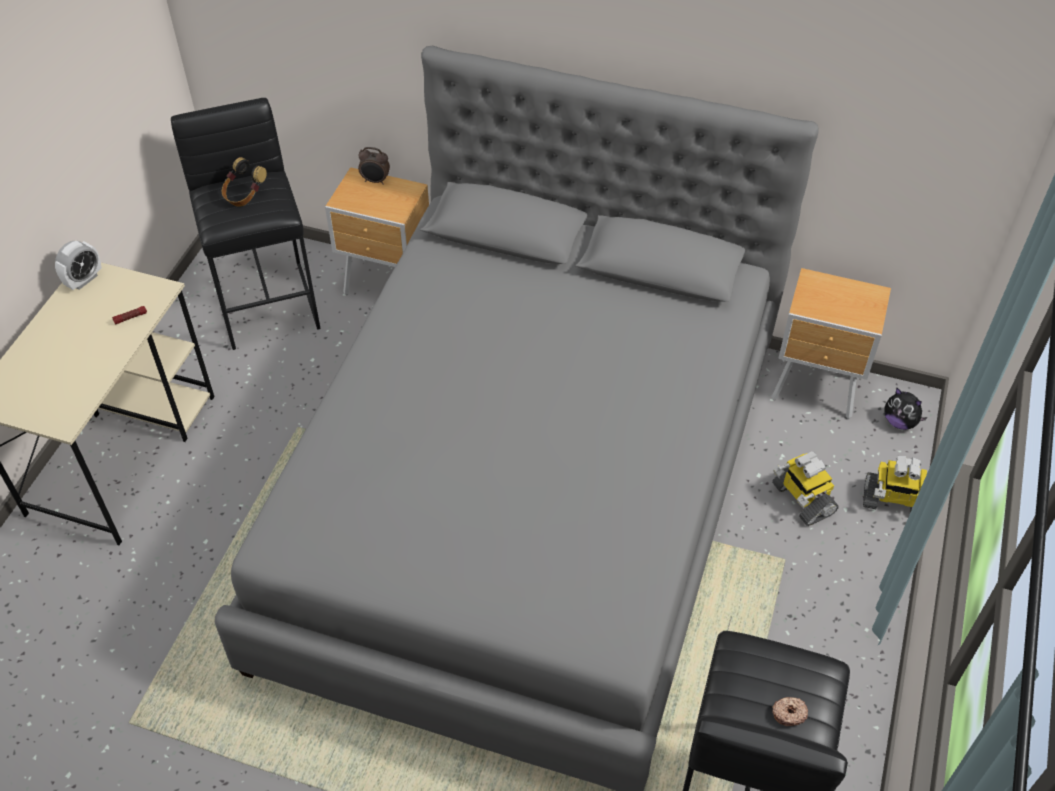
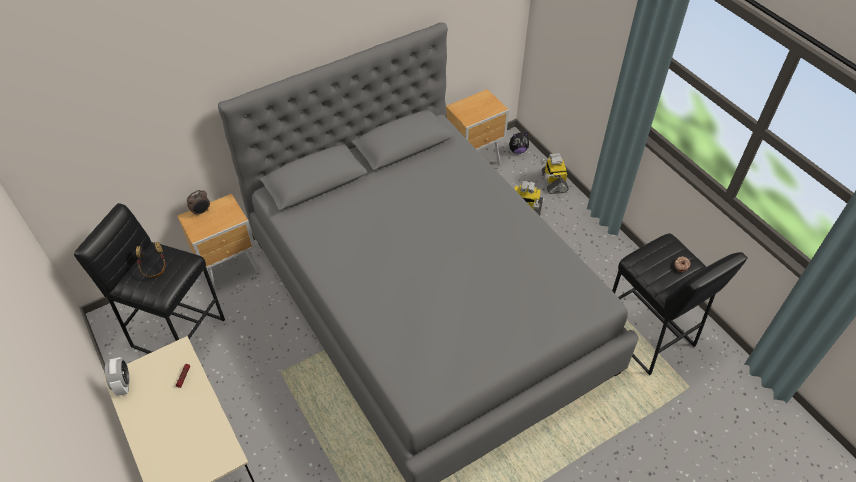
camera: 50 degrees left, 0 degrees up
(892, 501) = (553, 182): toy robot -> toy robot turned 120 degrees clockwise

